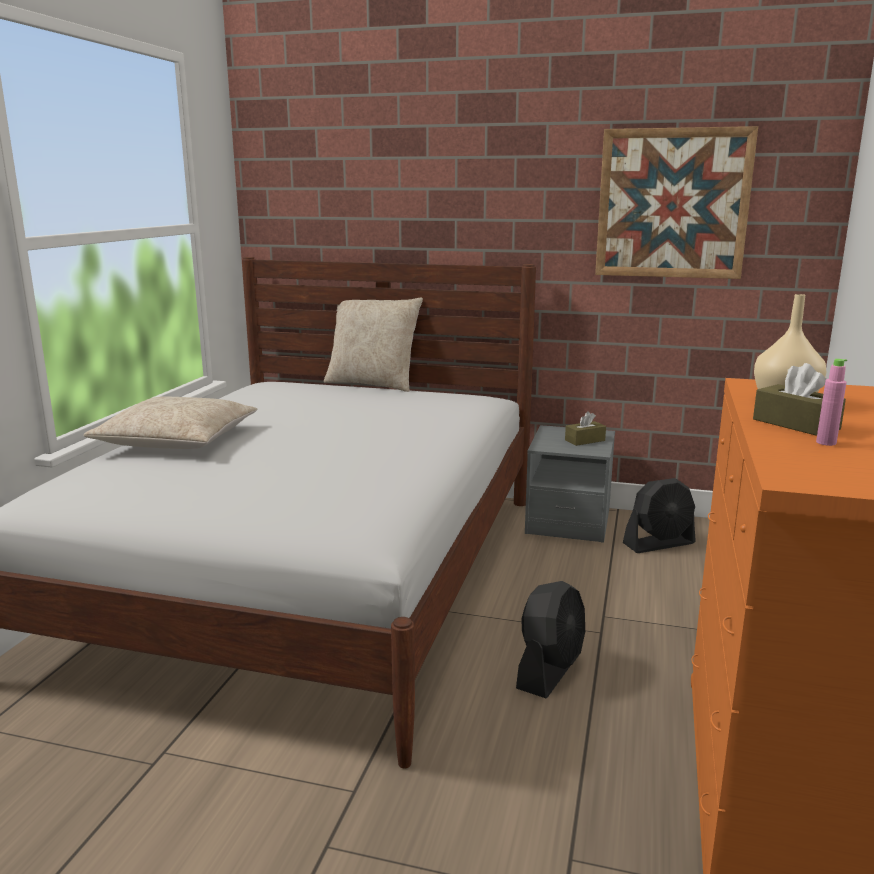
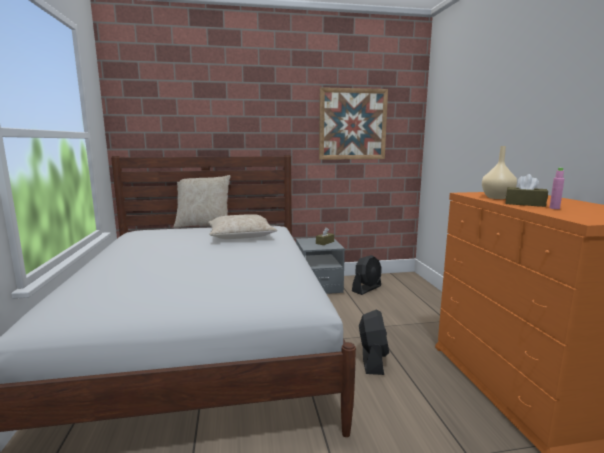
camera: 25 degrees left, 5 degrees down
(177, 440) = (117, 267): beige pillow -> beige pillow (241, 235)

